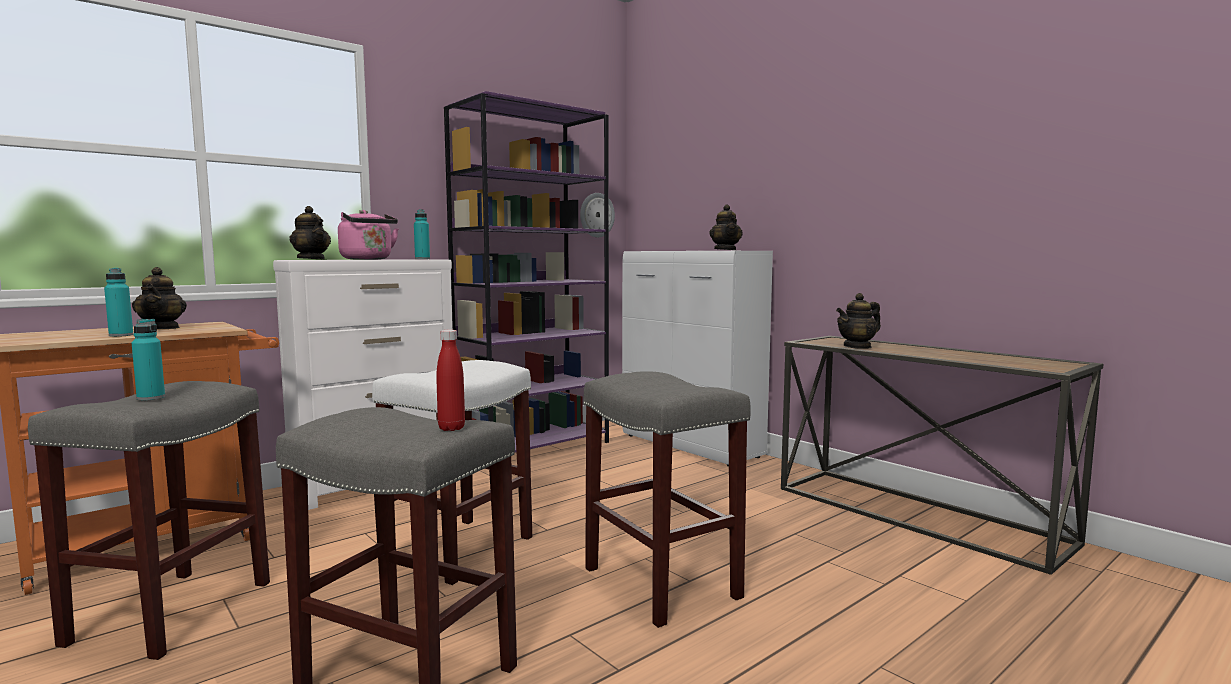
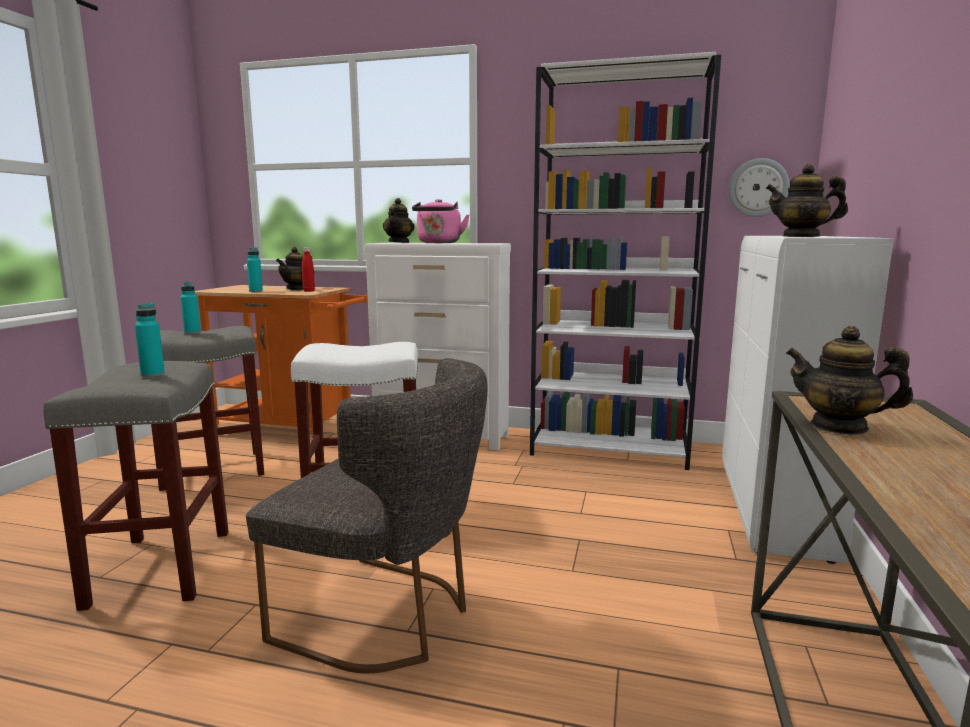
camera: 55 degrees right, 5 degrees up
(422, 259) = (479, 243): turquoise bottle -> turquoise bottle (152, 374)
(451, 428) = (110, 386): red bottle -> red bottle (309, 291)
(534, 447) = (610, 448): purple bookcase -> white bookcase
(663, 583) = (387, 617): grey stool -> grey chair
(725, 250) = (801, 236): teapot -> teapot turned 60 degrees clockwise

